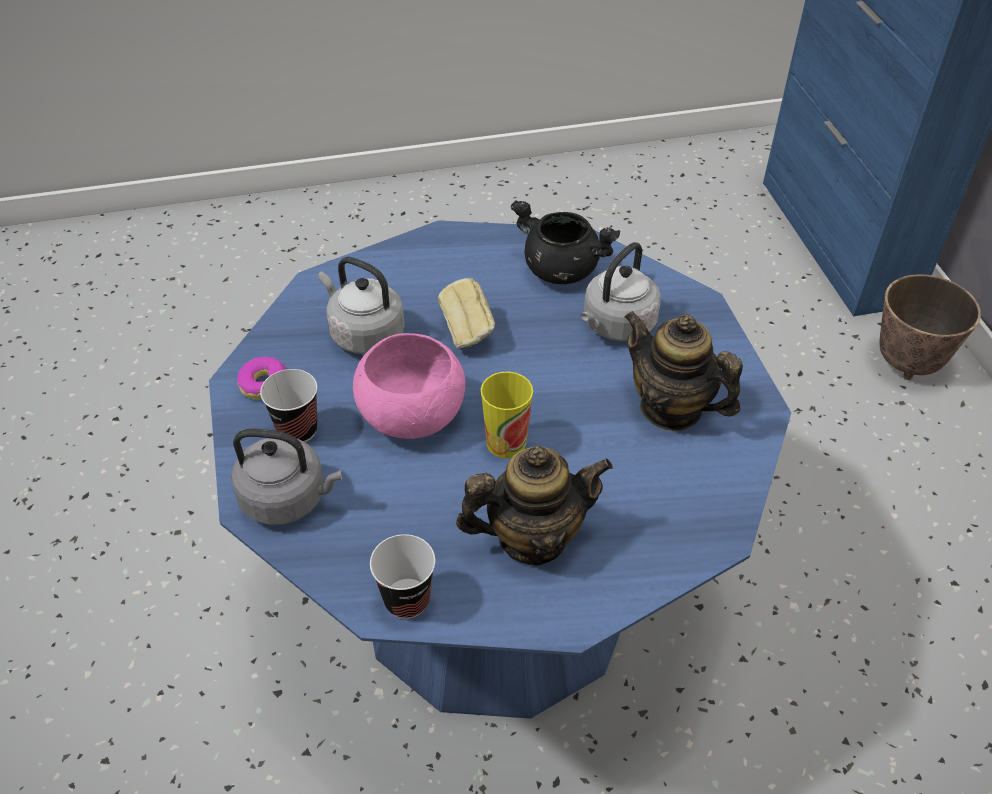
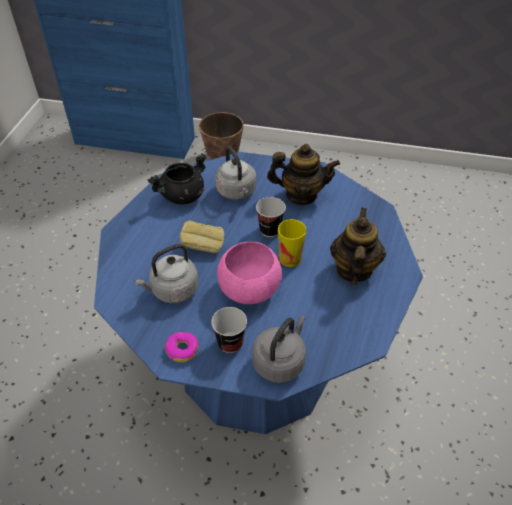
camera: 65 degrees left, 0 degrees up
(407, 600) = (370, 329): cup -> cup (270, 230)
(671, 408) = (301, 195): teapot -> teapot turned 150 degrees counterclockwise

